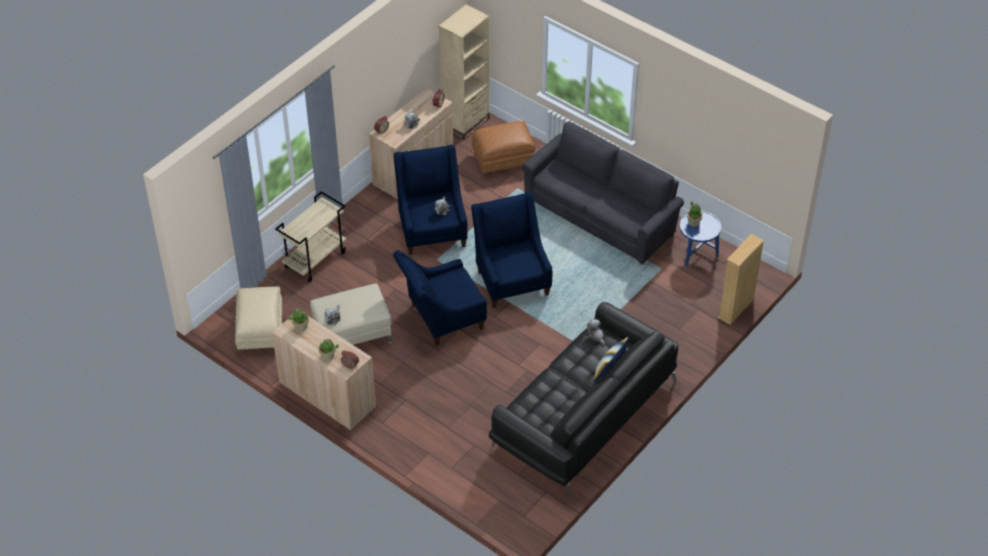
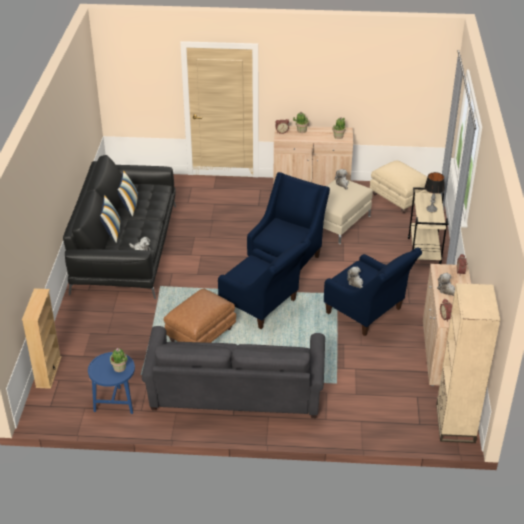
camera: 145 degrees right, 10 degrees down
(309, 220) = (431, 209): none -> table lamp
(503, 160) = (377, 403): brown ottoman -> brown ottoman (200, 336)
(568, 399) = (129, 206): none -> pillow

